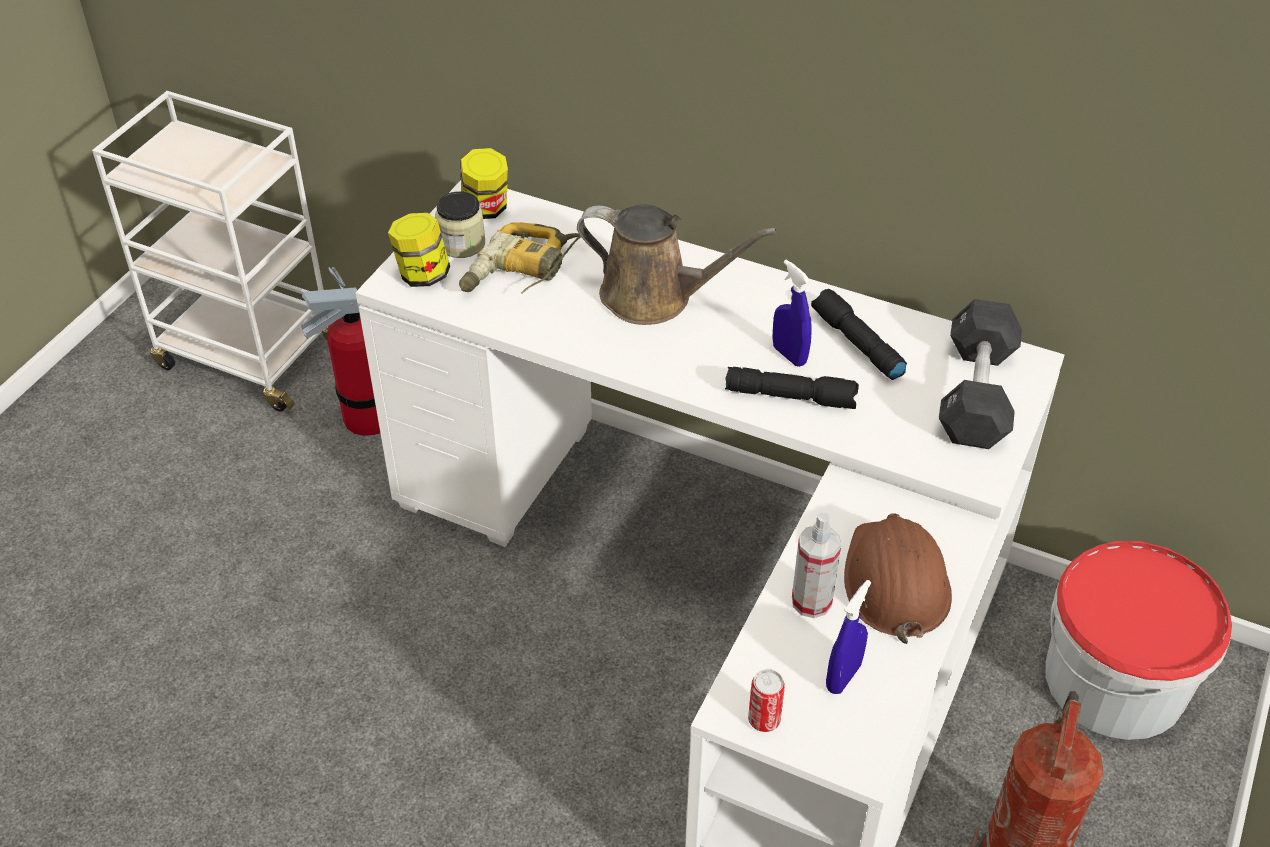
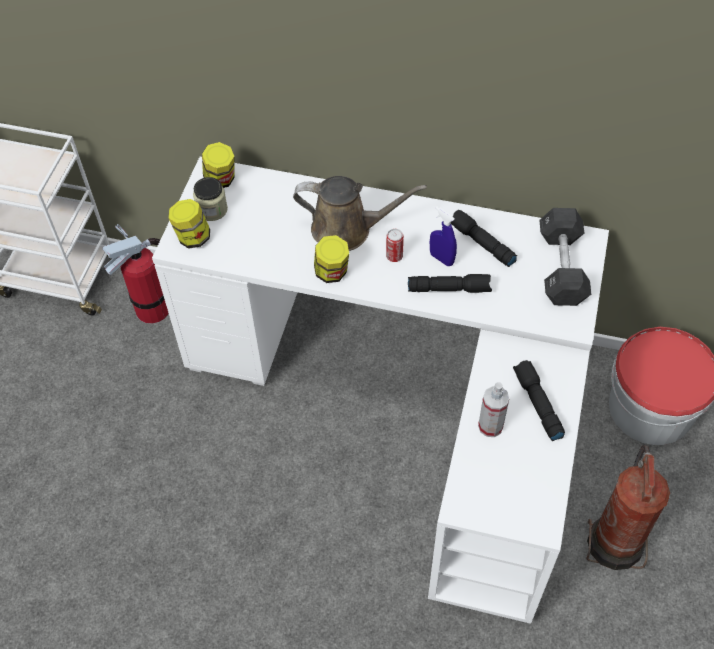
camera: 10 degrees left, 10 degrees up
(522, 272) = (257, 225): power drill -> none
(615, 349) = (332, 273): none -> jar
(764, 720) = (480, 510): can -> can (394, 256)
(843, 677) = (520, 473): blue spray bottle -> none
(894, 582) = (537, 404): brown hard hat -> black flashlight

